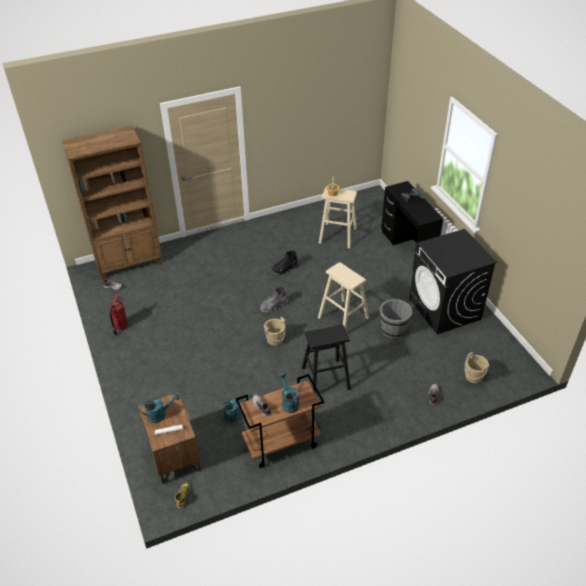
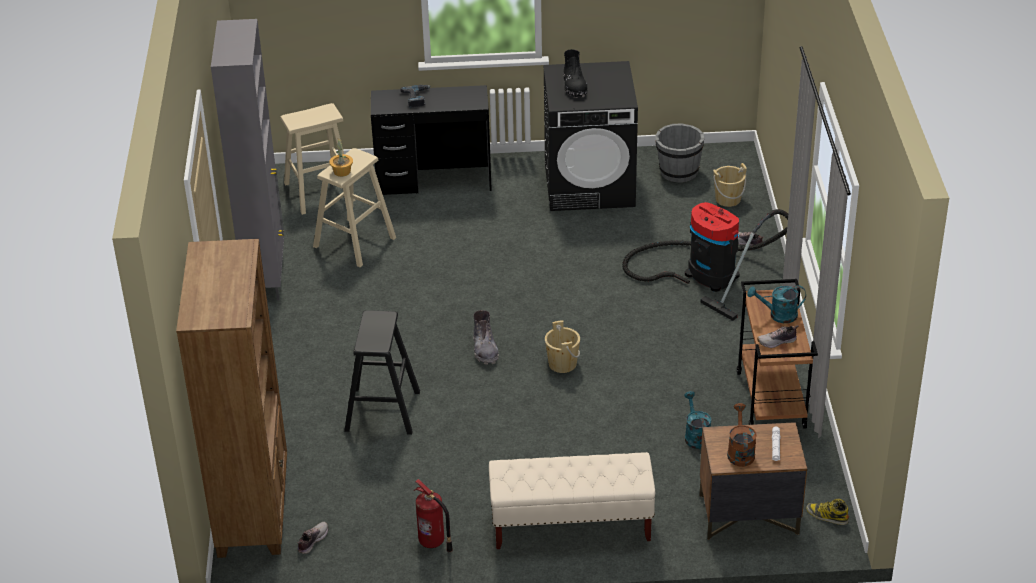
camera: 70 degrees left, 5 degrees down
(145, 376) = (571, 525): none -> beige bench
(160, 414) = (740, 452): turquoise watering can -> brown watering can
(284, 269) = (401, 318): black boot -> black boot (574, 86)
(295, 215) = (266, 276): none -> grey cabinet
(326, 378) = (668, 330): black stool -> black stool (382, 411)
(343, 317) = (553, 283): beige stool -> beige stool (319, 192)
(389, 383) = (706, 273): none -> vacuum cleaner
(393, 330) = (605, 243): grey bucket -> grey bucket (678, 172)

